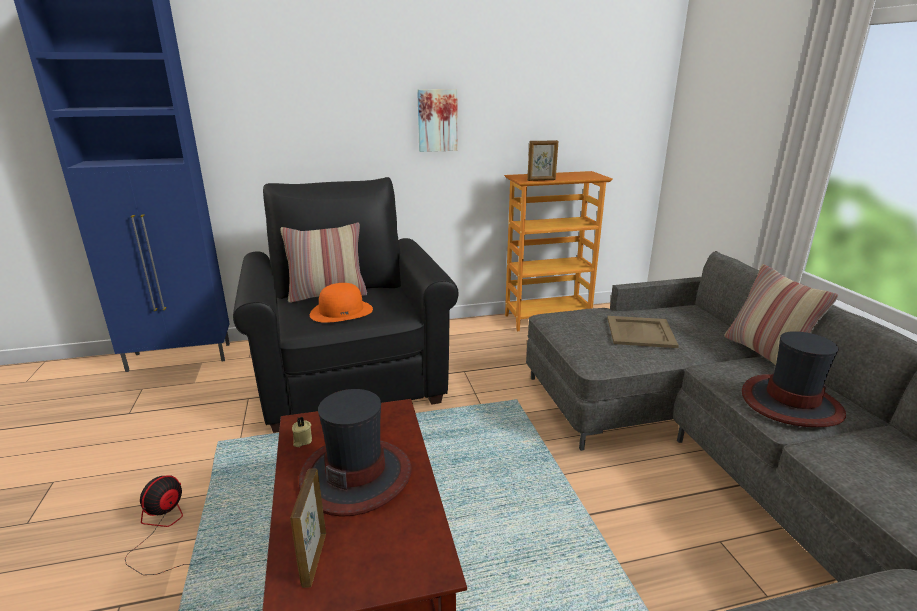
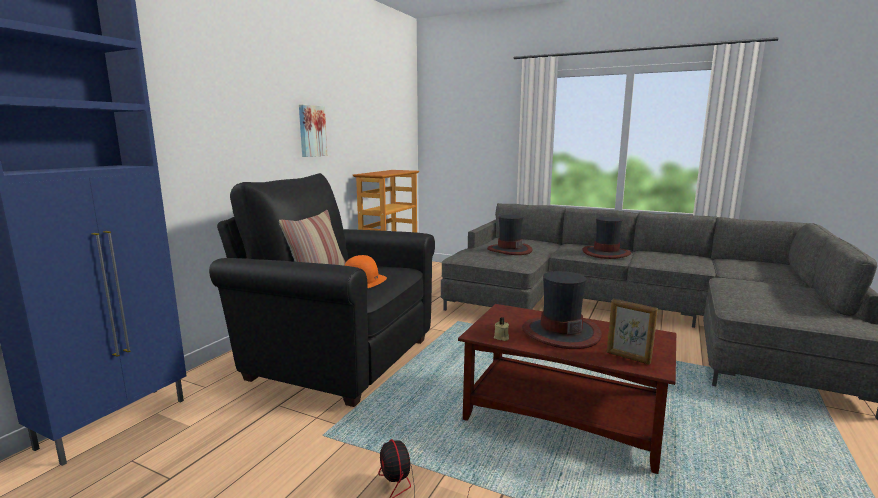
camera: 50 degrees left, 10 degrees down
(541, 180) = (388, 174): picture frame -> none
(641, 332) = (509, 250): beige tray -> hat
(765, 354) = (563, 244): pillow -> none

